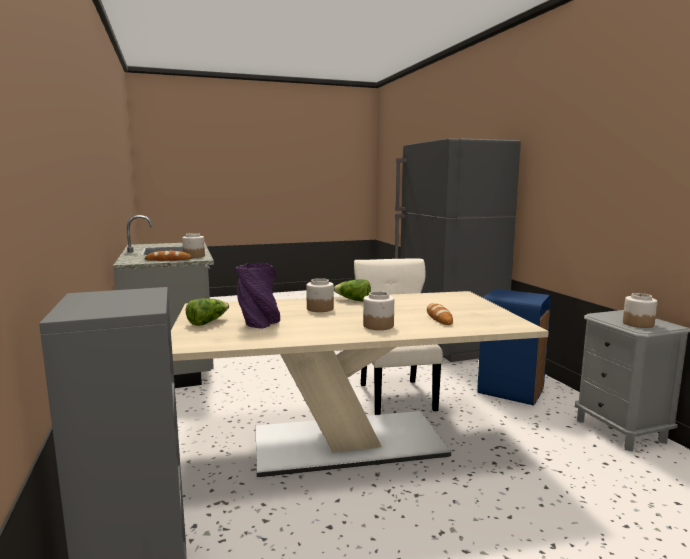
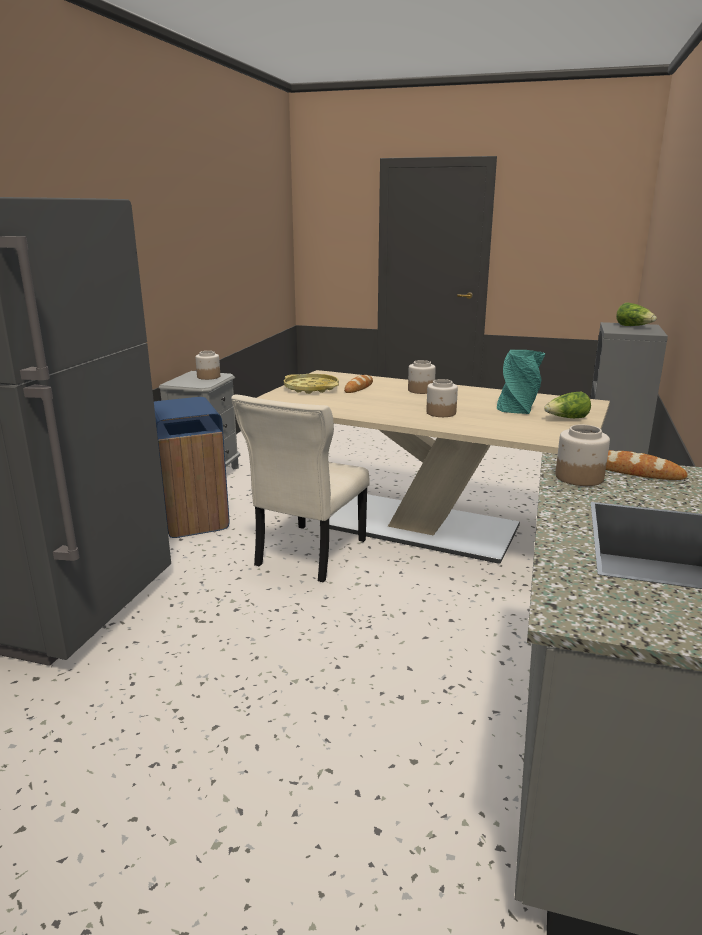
camera: 145 degrees left, 10 degrees up
(258, 323) = (518, 409): purple vase -> turquoise vase
(353, 300) = (389, 416): lettuce -> lettuce (634, 326)
(472, 309) = (311, 388): none -> yellow tray

